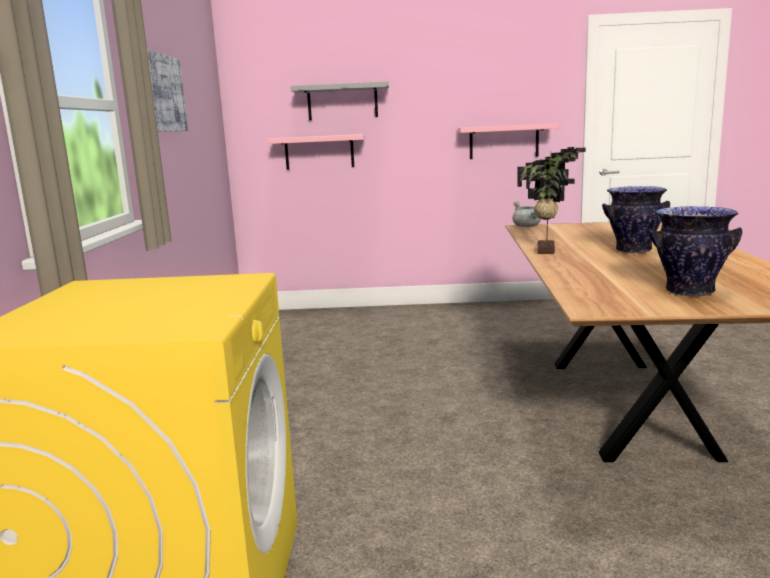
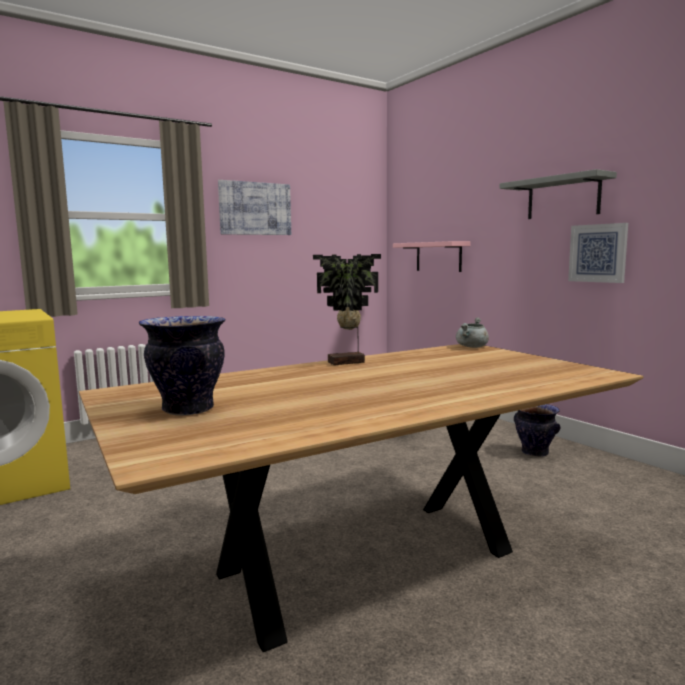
camera: 55 degrees right, 5 degrees down
(342, 102) = (457, 211): grey shelf -> grey shelf (563, 197)
(504, 141) = (598, 253): pink shelf -> picture
(633, 250) = (389, 381): vase -> vase (535, 453)

